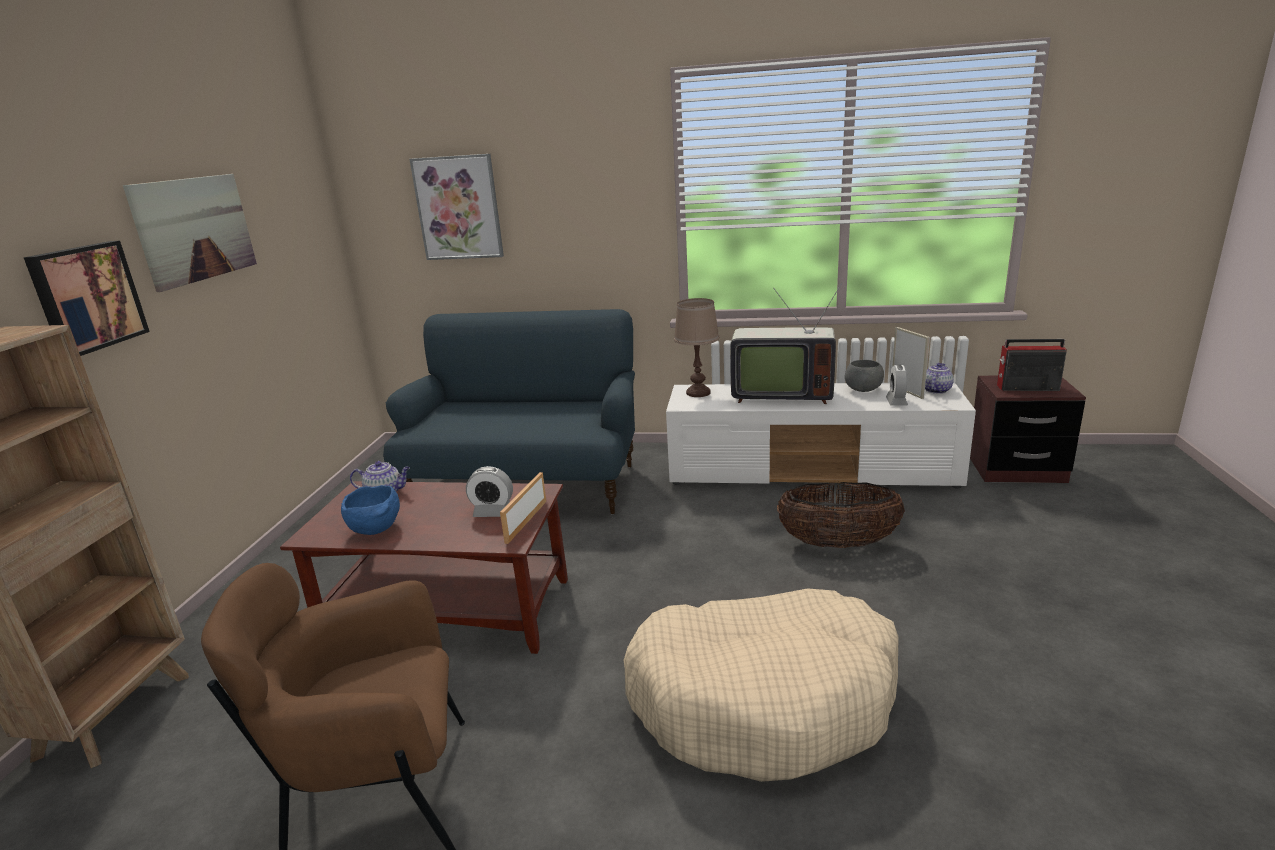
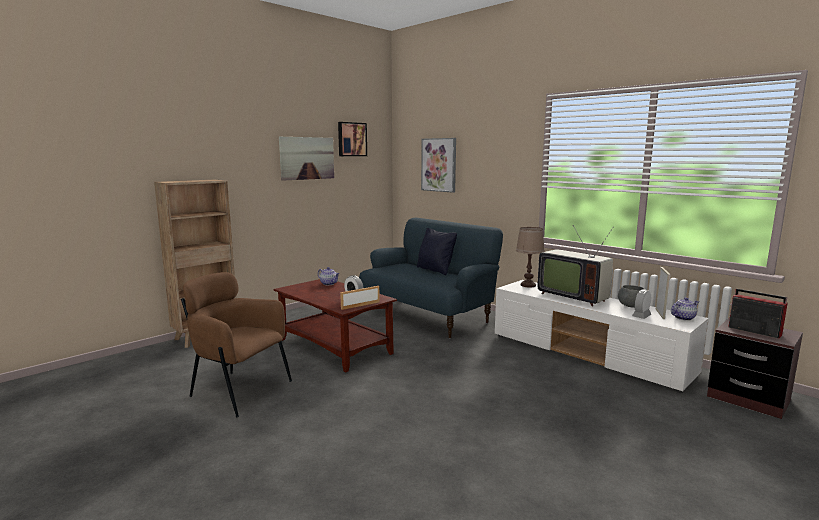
camera: 35 degrees right, 10 degrees down
(86, 297) = (250, 176): picture -> picture (351, 139)
(377, 530) = (308, 293): blue bowl -> none
(521, 403) = (435, 270): none -> black pillow
(764, 699) = (410, 425): beige dog bed -> none
(838, 544) = (548, 388): basket -> none

